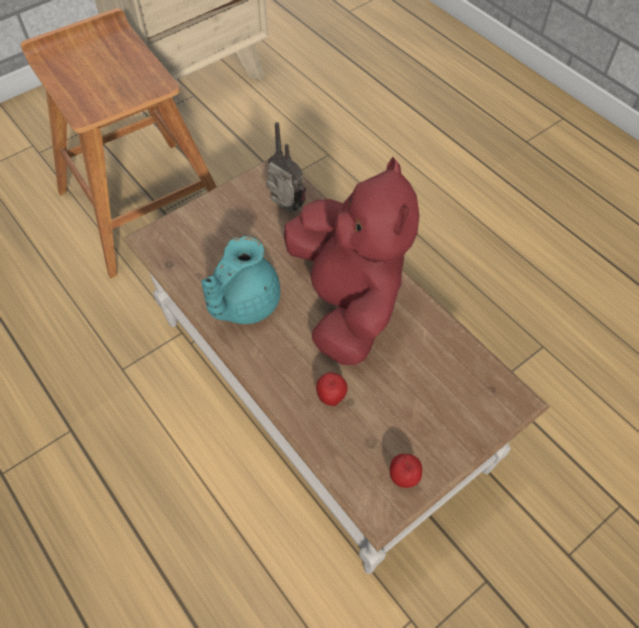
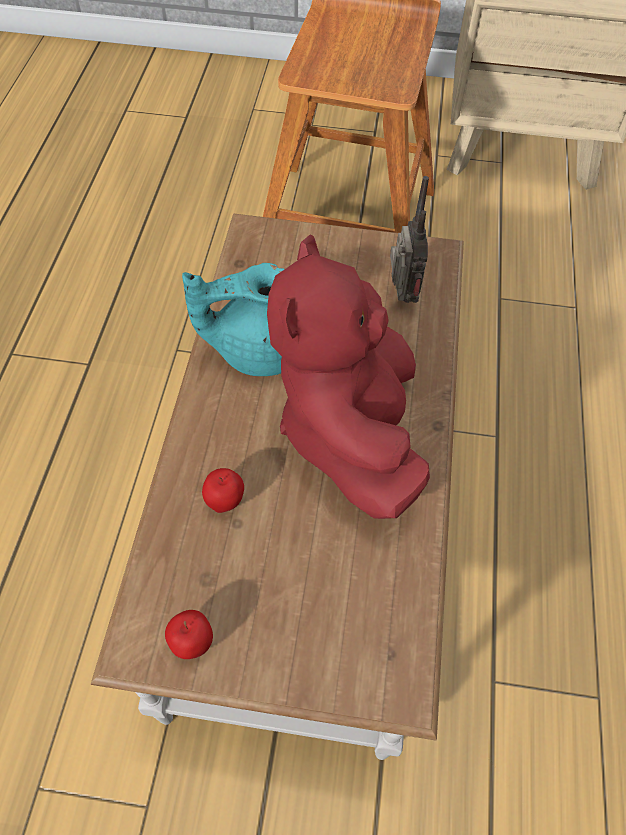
camera: 45 degrees right, 0 degrees up
(347, 303) = (350, 430): red plush toy -> red plush toy turned 150 degrees clockwise

